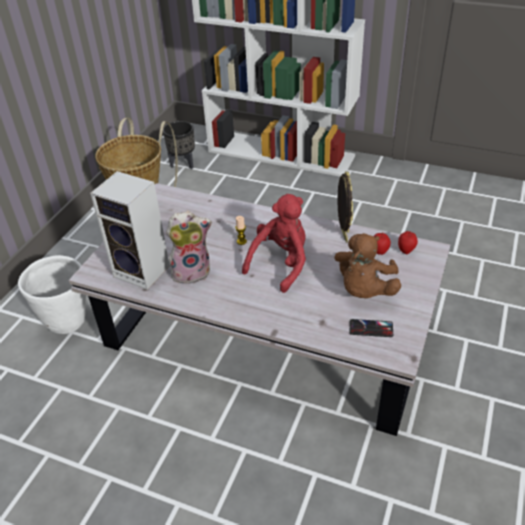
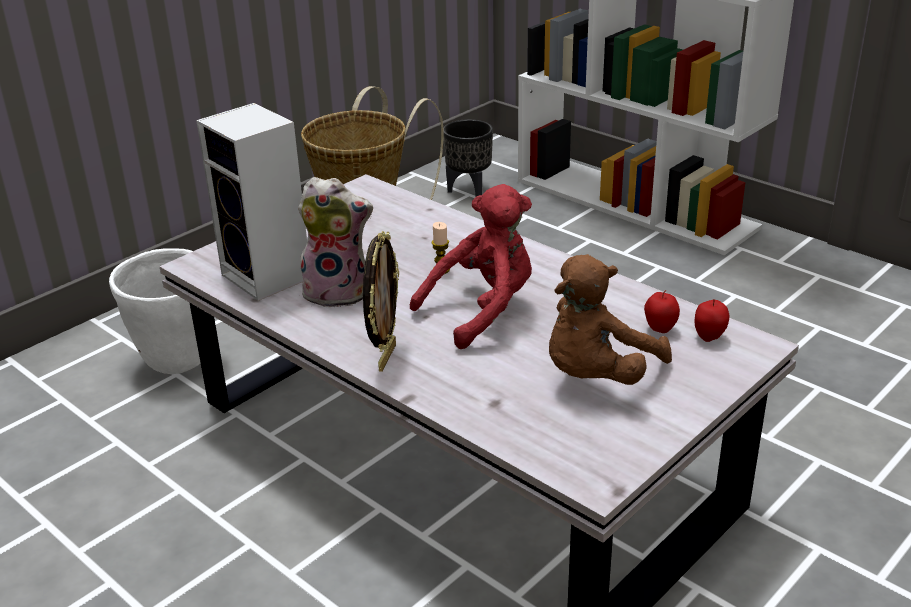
camera: 20 degrees right, 10 degrees down
(342, 234) = (612, 293): picture frame -> picture frame (385, 357)
(371, 328) = (571, 431): phone -> none

